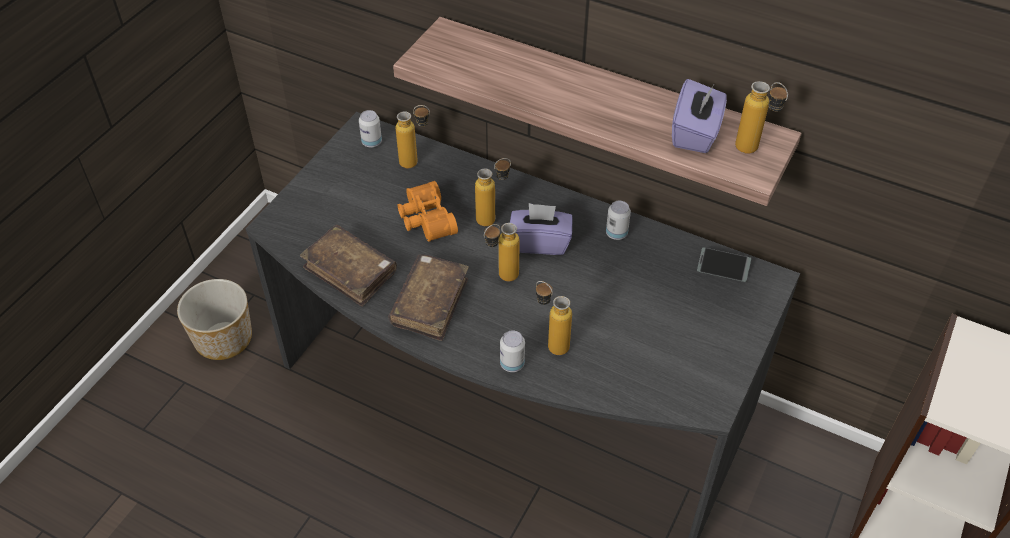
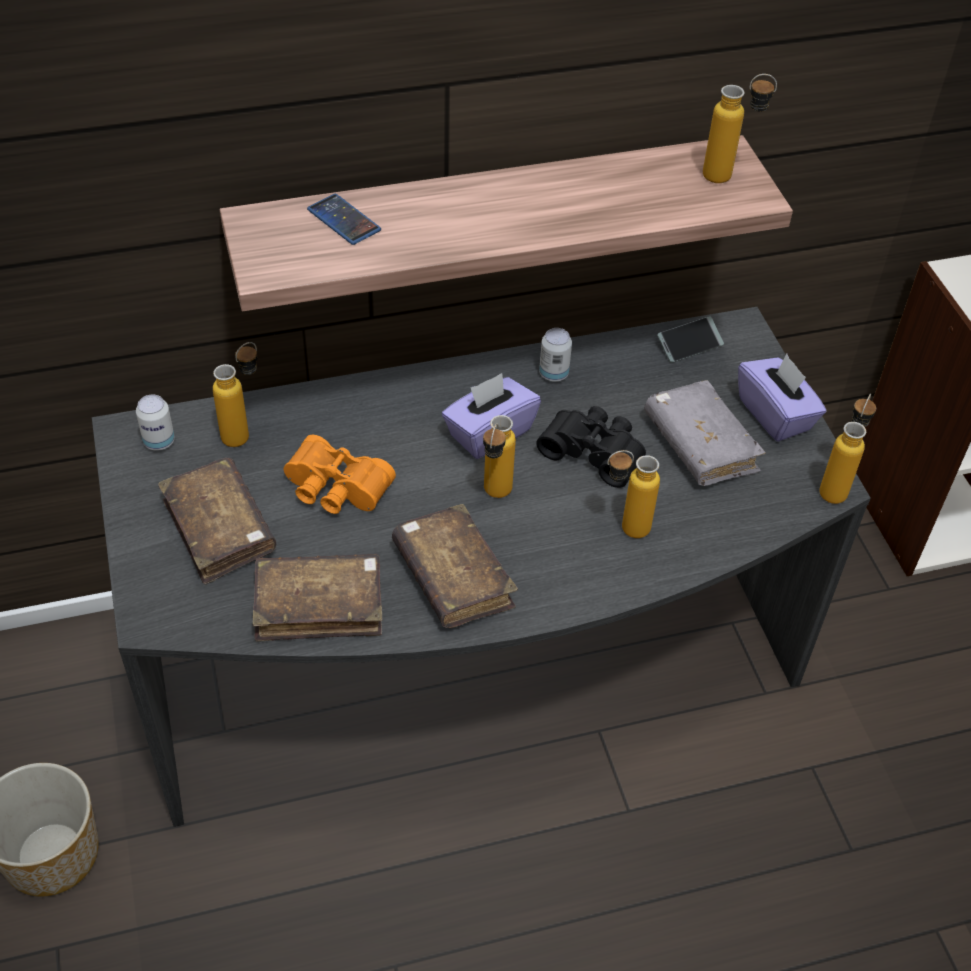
camera: 45 degrees left, 0 degrees up
(349, 203) = (219, 529): none -> brown book
(492, 55) = (344, 220): none -> phone
(493, 218) = (409, 439): bottle -> bottle (836, 486)
(512, 364) = (612, 578): can -> none
(586, 291) = (594, 451): none -> black binoculars
(655, 328) = (700, 444): none -> grey book
(695, 133) = (656, 188): purple tissue box -> purple tissue box (775, 414)

